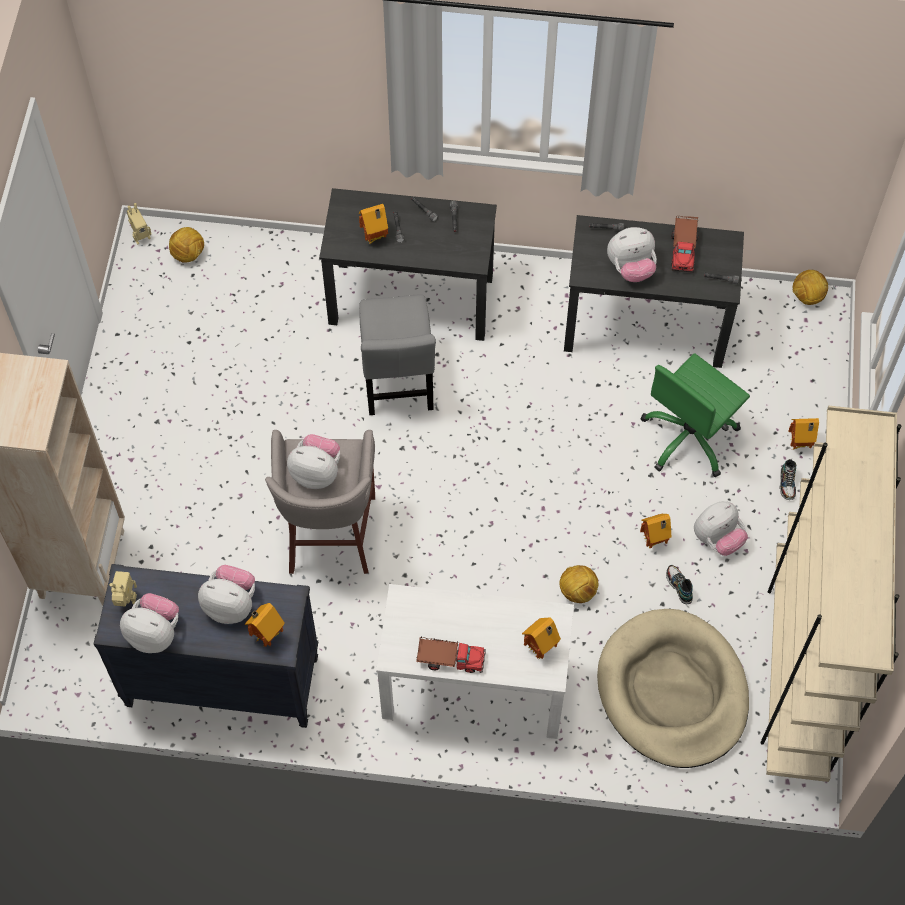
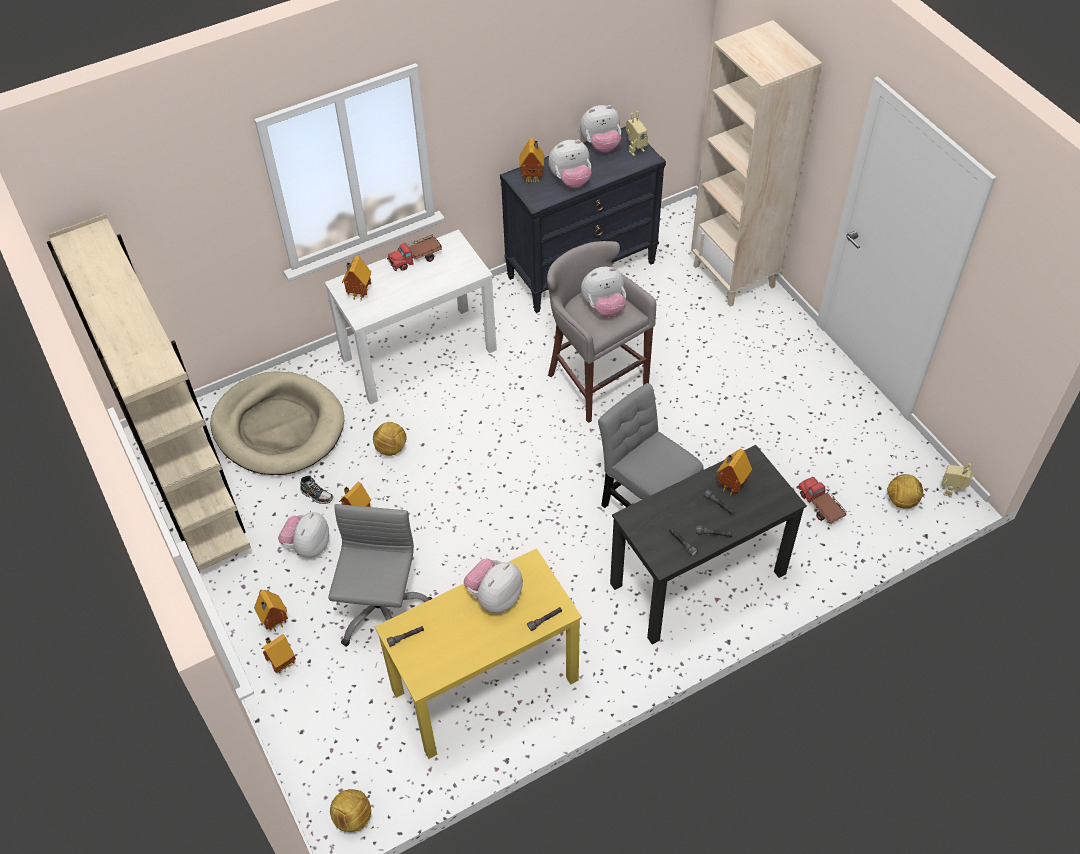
camera: 145 degrees right, 10 degrees down
(646, 326) = (484, 685): black desk -> yellow desk
(684, 248) = (460, 646): toy truck -> toy truck (820, 506)
(689, 437) = (381, 611): green office chair -> grey office chair
(787, 483) = (274, 623): shoe -> toy house

